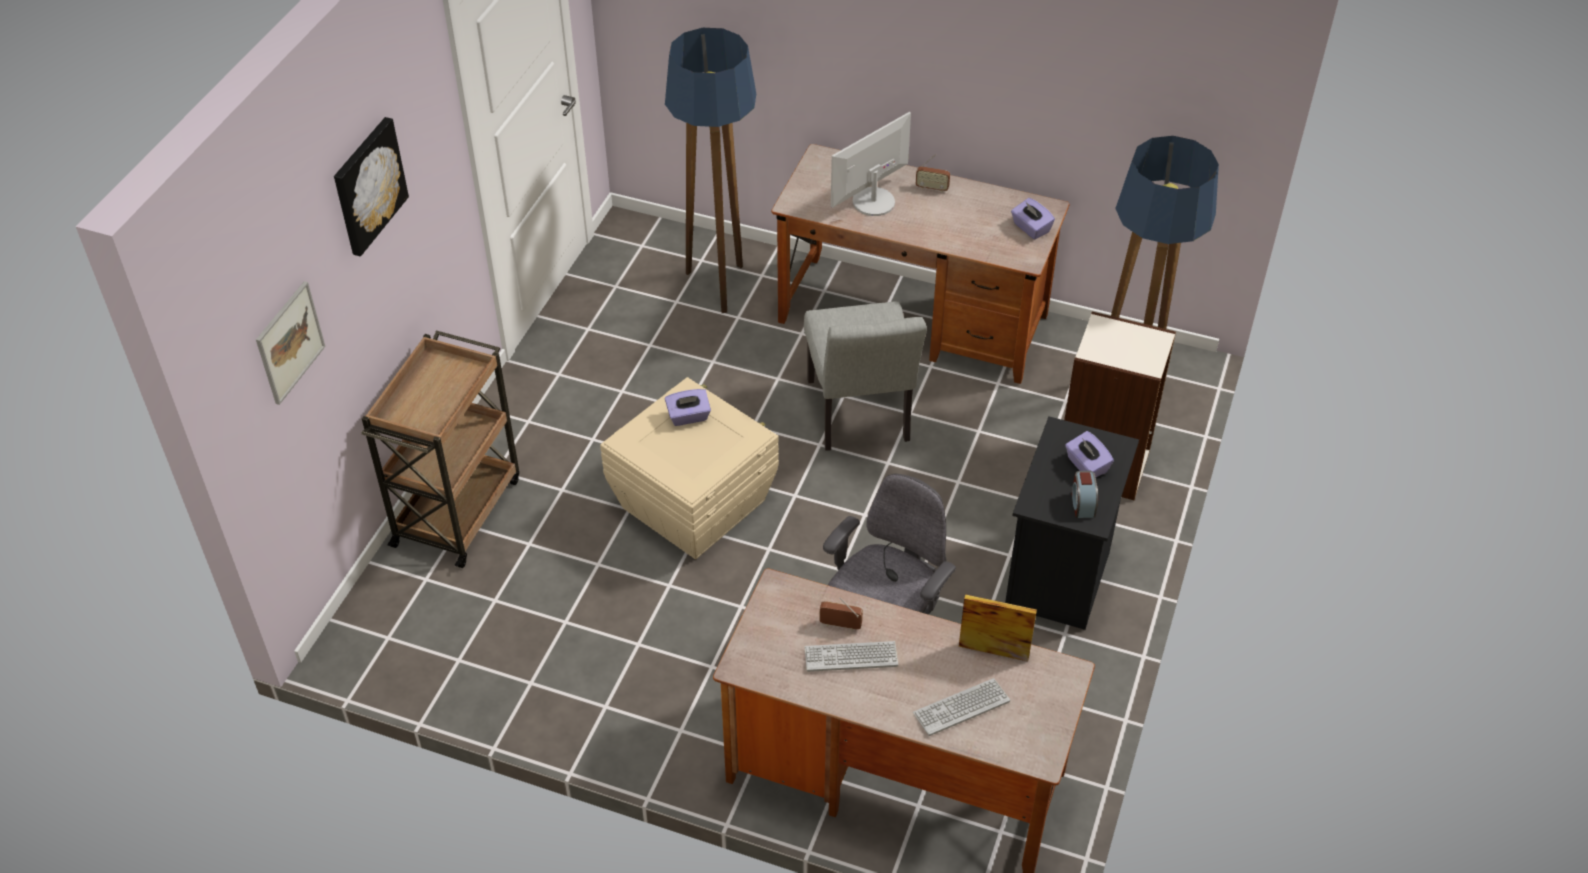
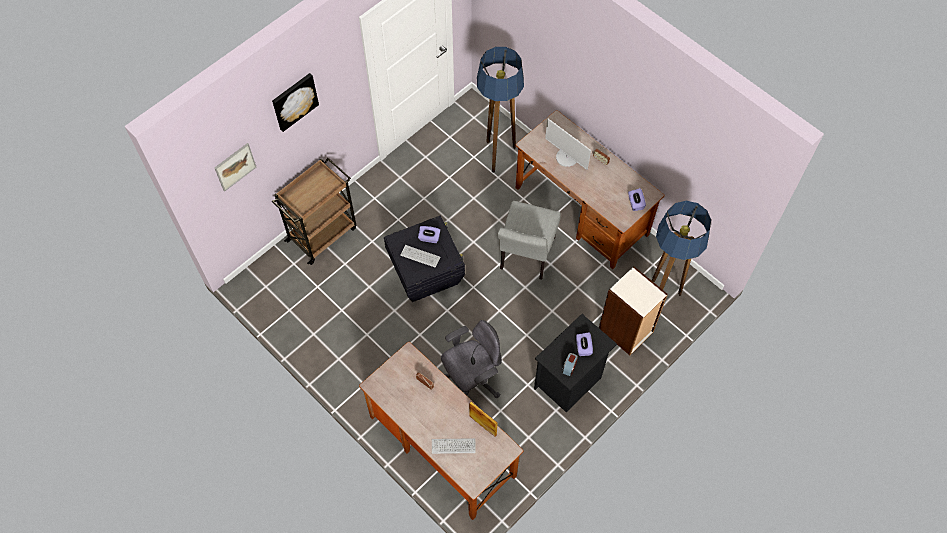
camera: 25 degrees right, 15 degrees up
(693, 502) = (426, 272): beige storage box -> black storage box
(851, 657) = (420, 401): keyboard -> keyboard (420, 256)
(872, 202) = (567, 157): monitor -> monitor turned 120 degrees counterclockwise

